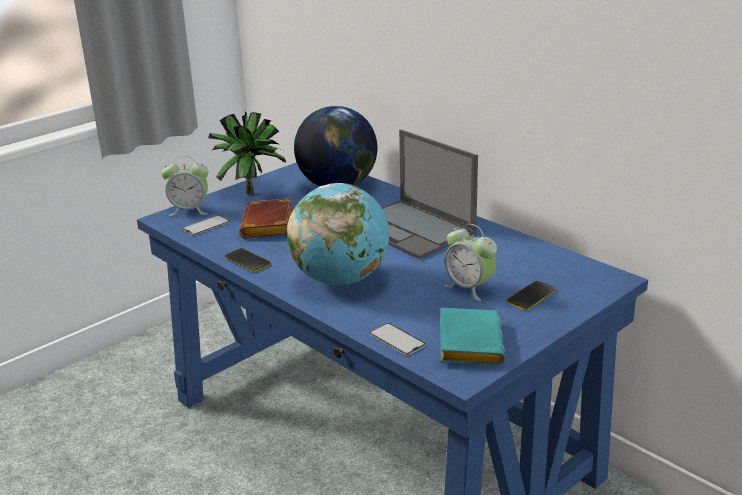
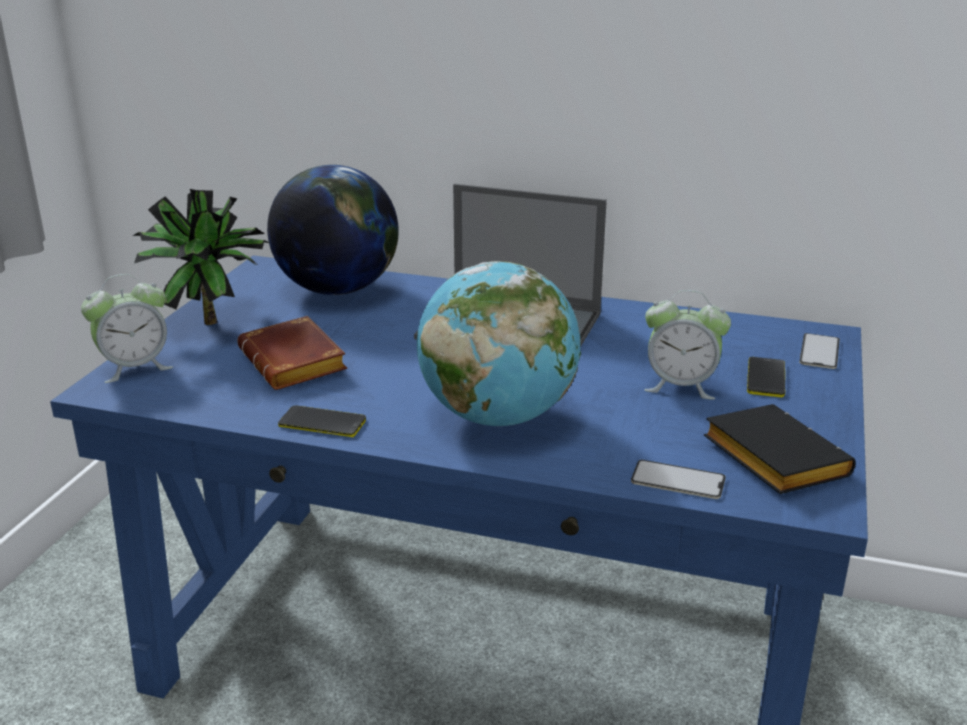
camera: 30 degrees left, 0 degrees up
(206, 226) = (191, 385): phone -> phone (819, 351)
(467, 342) = (769, 458): turquoise book -> black book

